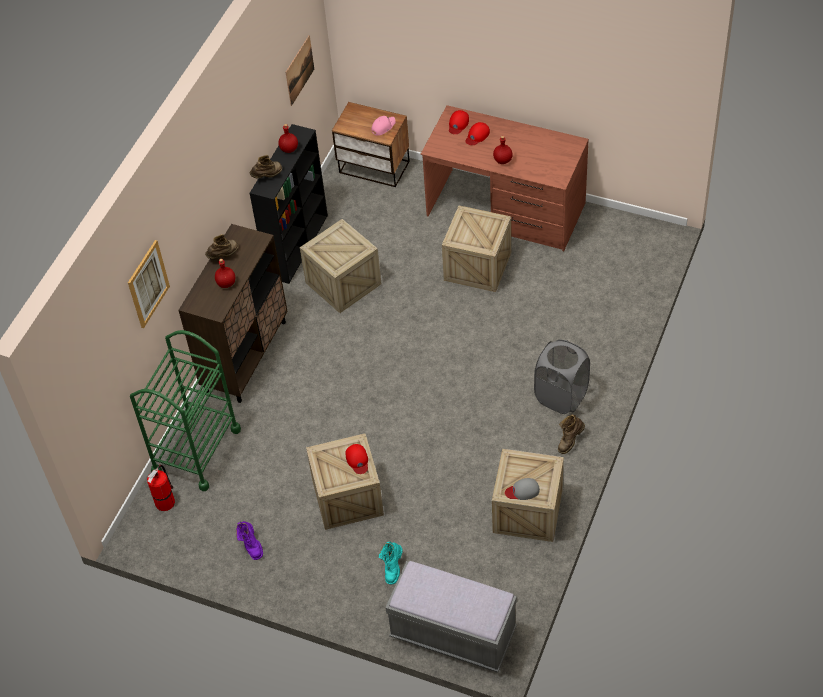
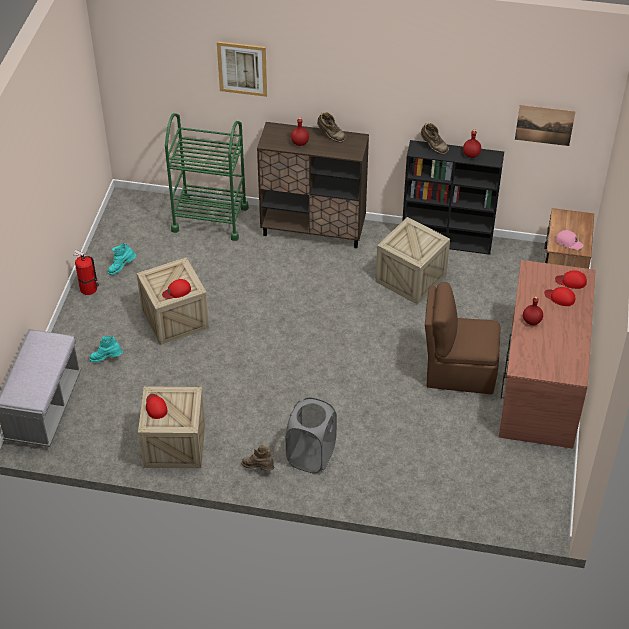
camera: 75 degrees right, 5 degrees down
(165, 501) = (158, 211): fire extinguisher -> fire extinguisher (89, 289)
(251, 545) = (122, 267): purple boot -> turquoise boot
(477, 266) = (458, 371): crate -> brown chair
(522, 491) = (155, 407): grey cap -> red cap

